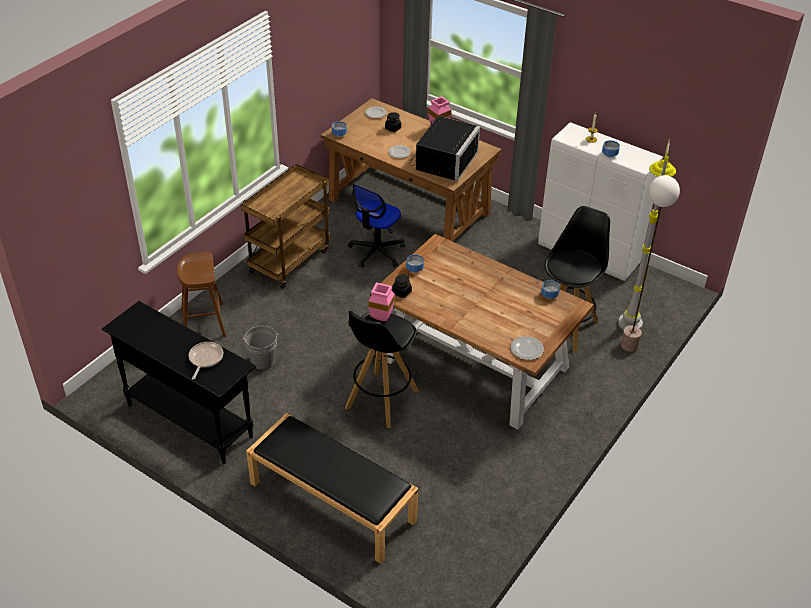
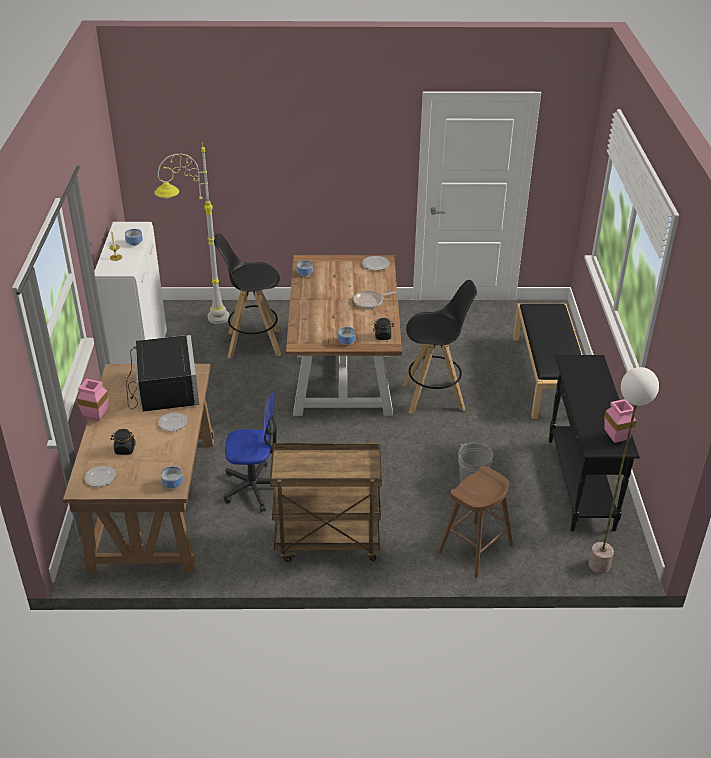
camera: 125 degrees left, 5 degrees down
(205, 359) = (585, 380): frying pan -> frying pan (370, 302)
(382, 317) = (422, 332): pink vase -> pink vase (614, 438)
(442, 161) = (163, 389): black microwave -> black microwave turned 90 degrees clockwise
(629, 345) = (245, 311): floor lamp -> floor lamp (599, 565)

